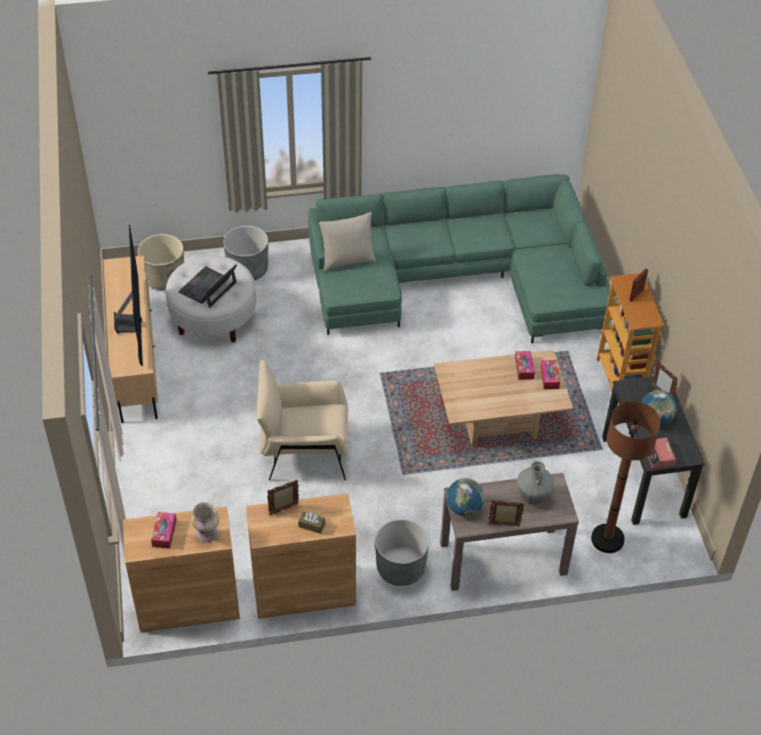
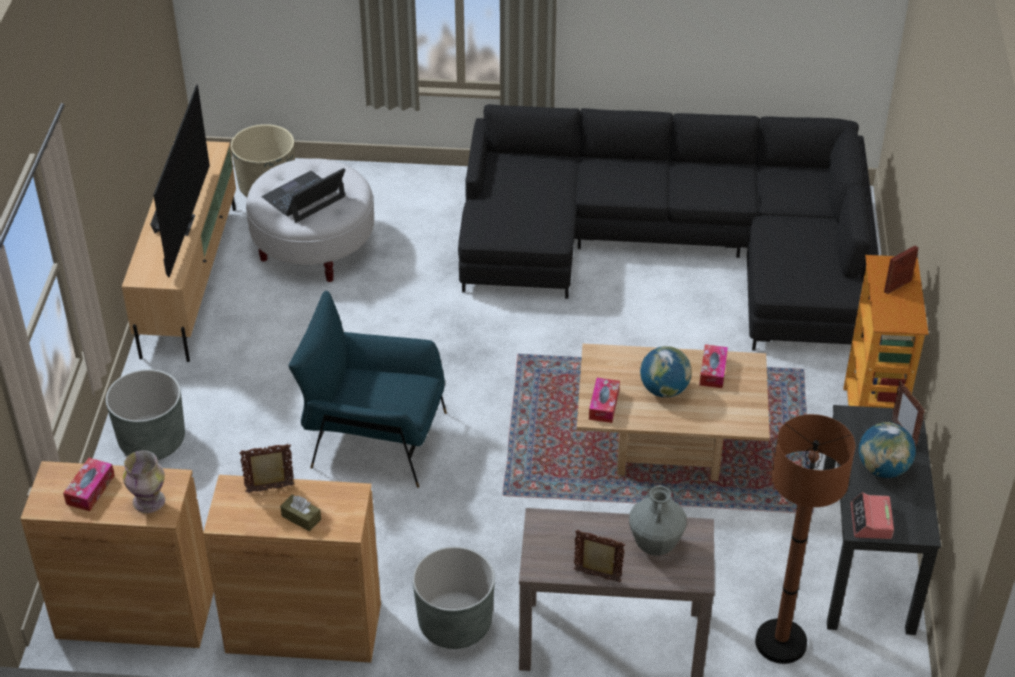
camera: 15 degrees right, 5 degrees down
(248, 269) = (383, 194): grey planter -> grey planter (152, 441)
(304, 451) = (374, 439): beige armchair -> blue armchair
(347, 260) = (510, 192): beige pillow -> none
(460, 278) = (676, 249): green sofa -> black sofa
(464, 508) = (545, 541): globe -> globe (664, 390)
(549, 378) = (746, 390): tissue box -> tissue box (604, 405)

